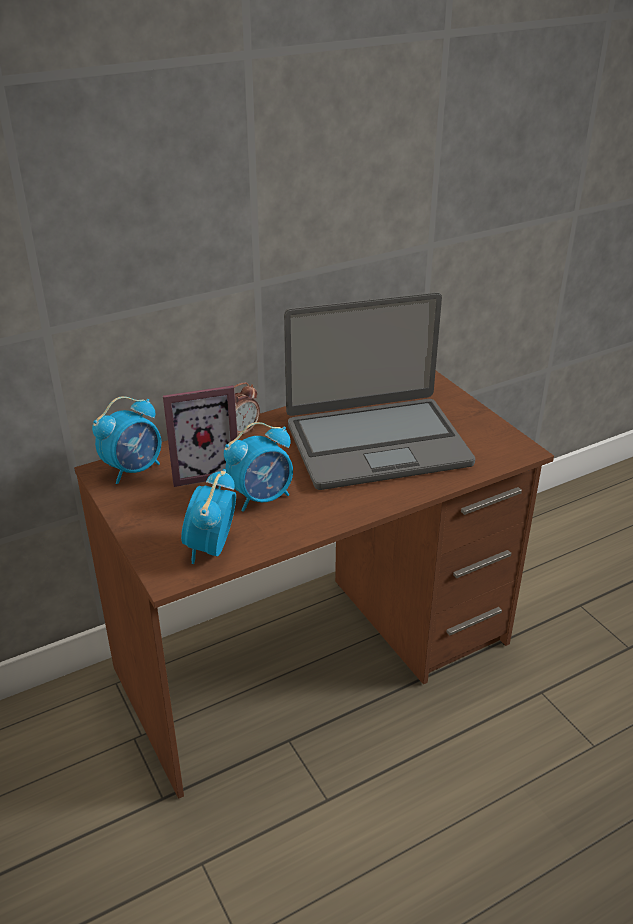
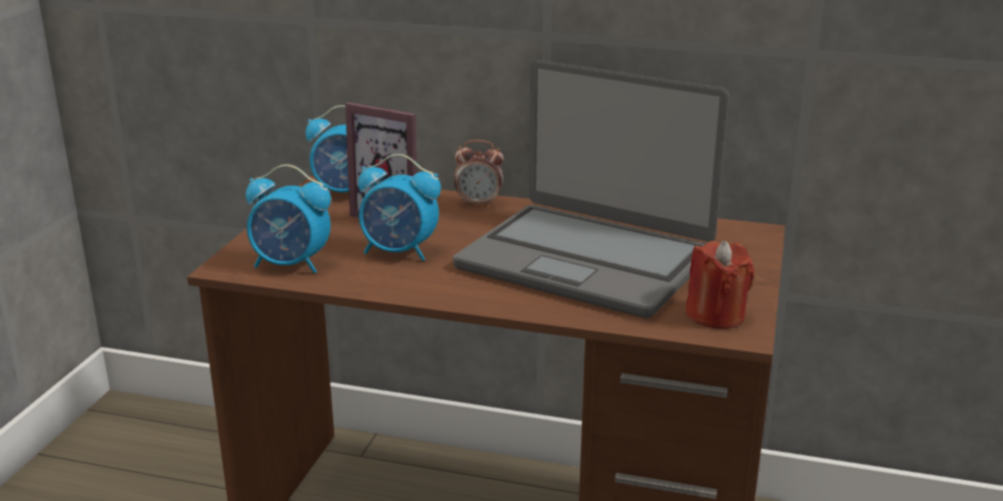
camera: 45 degrees right, 10 degrees down
(211, 548) = (291, 265): alarm clock -> alarm clock turned 135 degrees counterclockwise
(496, 445) = (716, 315): none -> red candle

